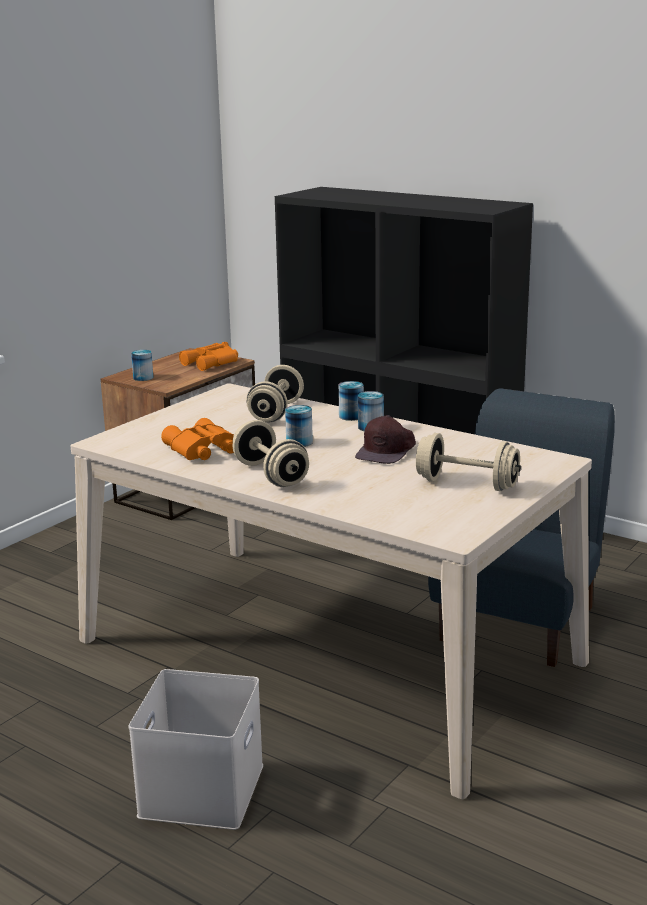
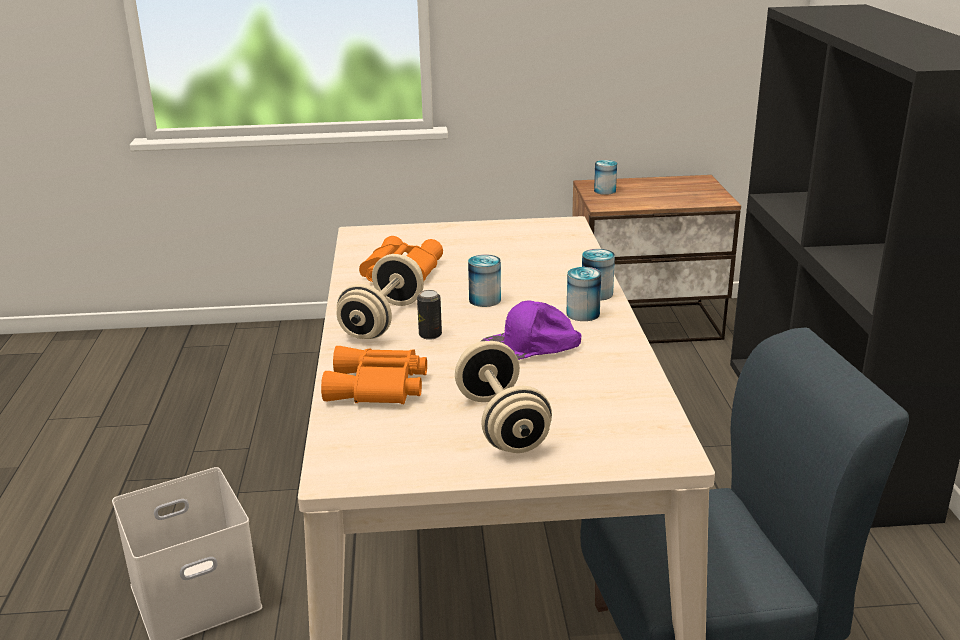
camera: 50 degrees right, 5 degrees up
(212, 363) = (694, 196): orange binoculars -> orange binoculars (378, 388)
(276, 412) = (545, 261): beige dumbbell -> none
(320, 469) = (430, 335): none -> can
(387, 451) = (531, 346): brown cap -> purple cap

